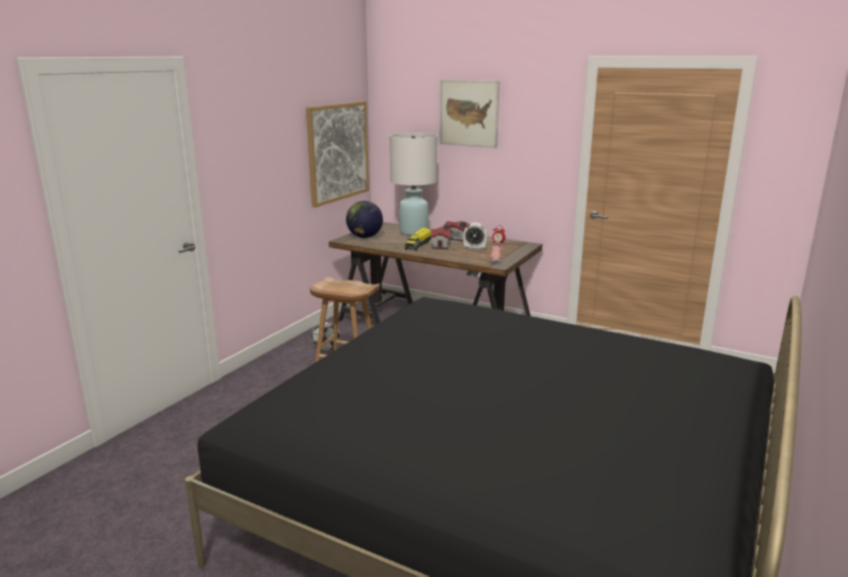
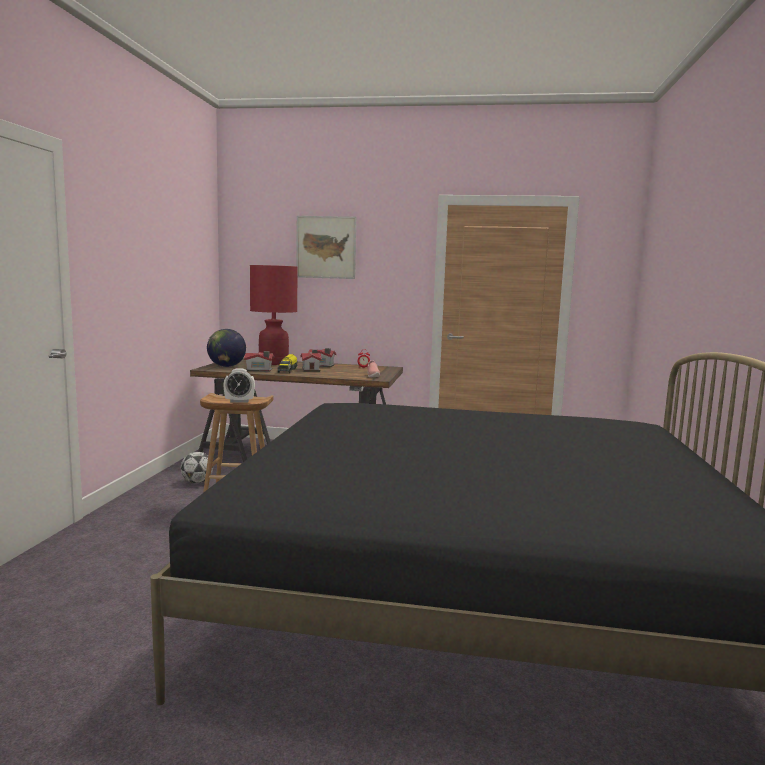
camera: 20 degrees left, 10 degrees down
(338, 152) = (194, 281): picture -> none
(391, 244) = (259, 370): none -> toy house
(413, 232) = (273, 363): white table lamp -> red table lamp
(475, 248) = (345, 370): alarm clock -> alarm clock (239, 401)

